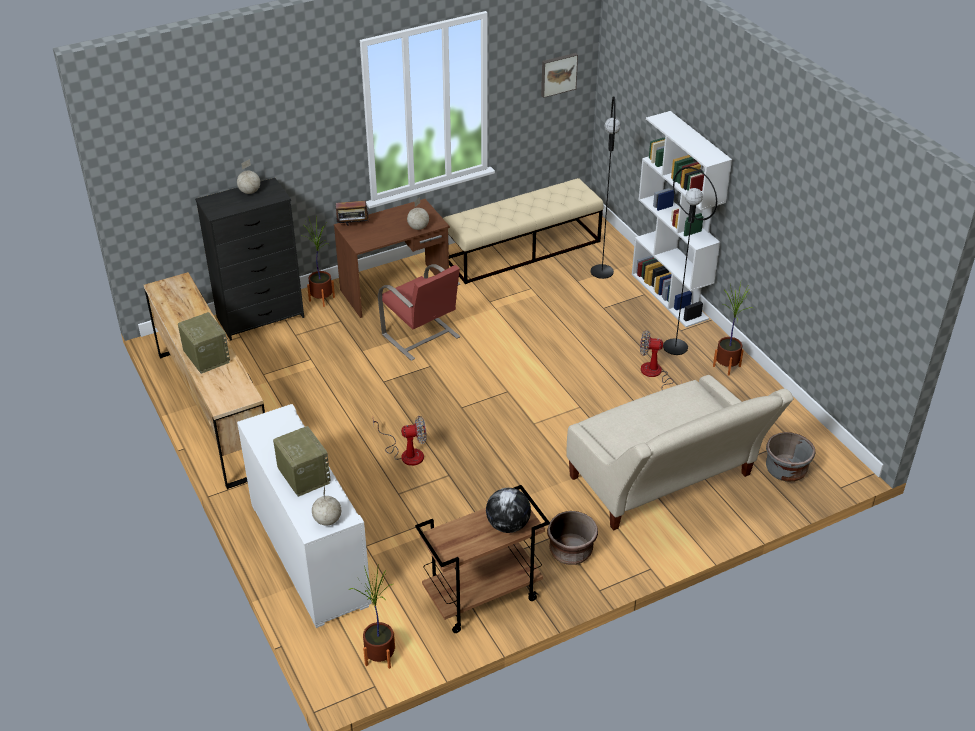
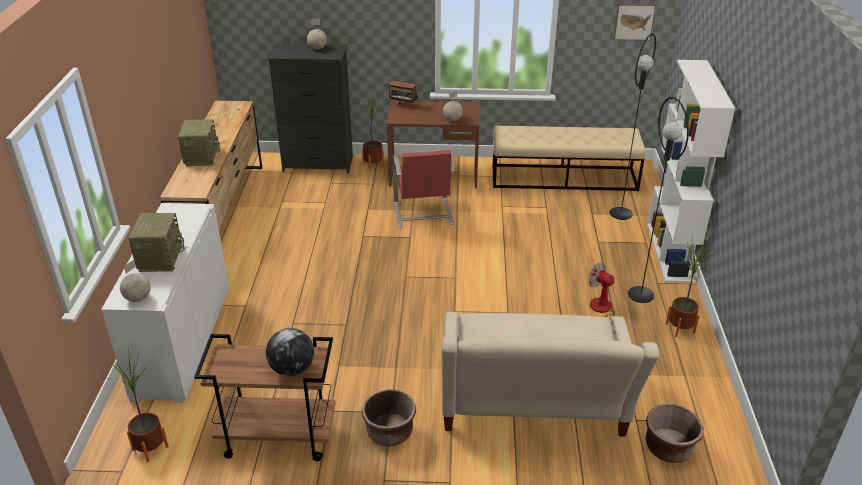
camera: 30 degrees right, 5 degrees down
(406, 453) = (329, 294): fan -> none
(786, 470) = (668, 448): grey planter -> brown planter

